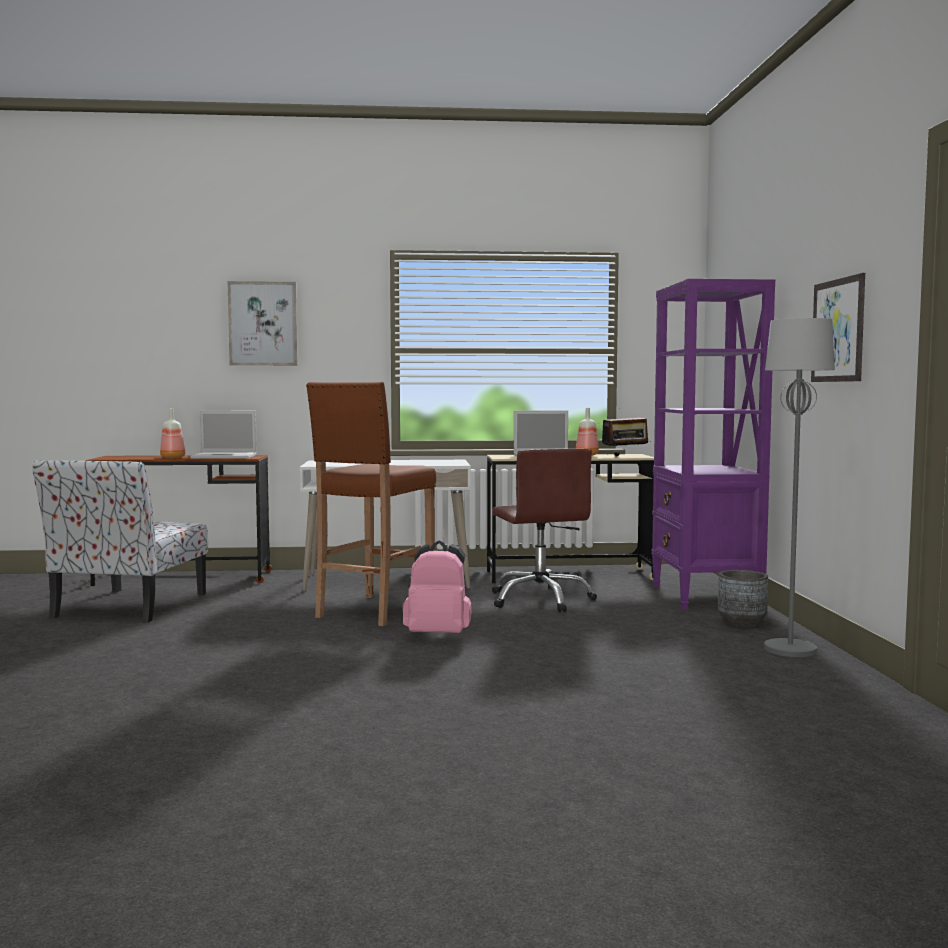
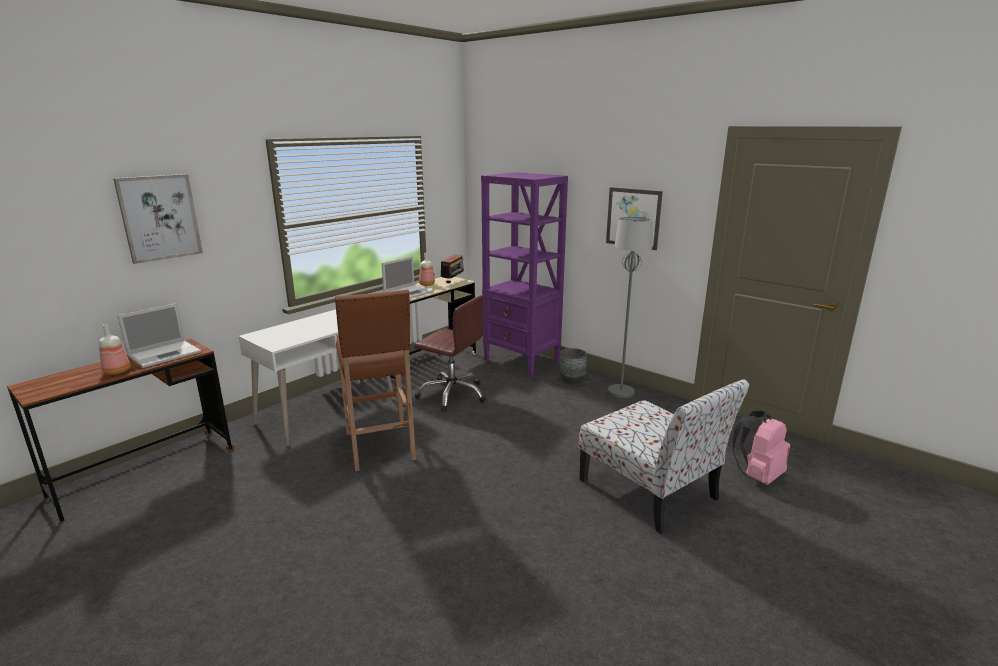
camera: 45 degrees left, 15 degrees up
(128, 606) = (170, 530): chair -> chair (650, 491)
(438, 635) = (461, 452): pink backpack -> pink backpack (757, 476)

